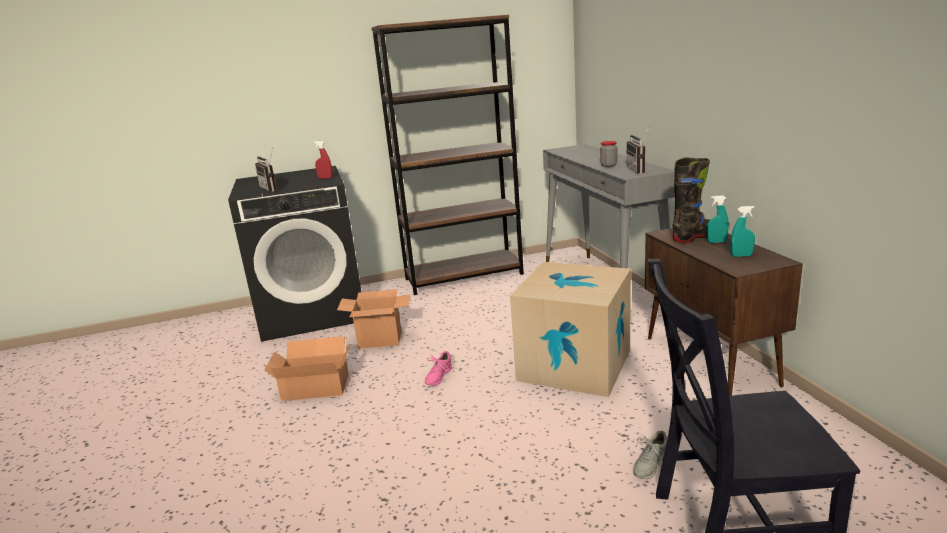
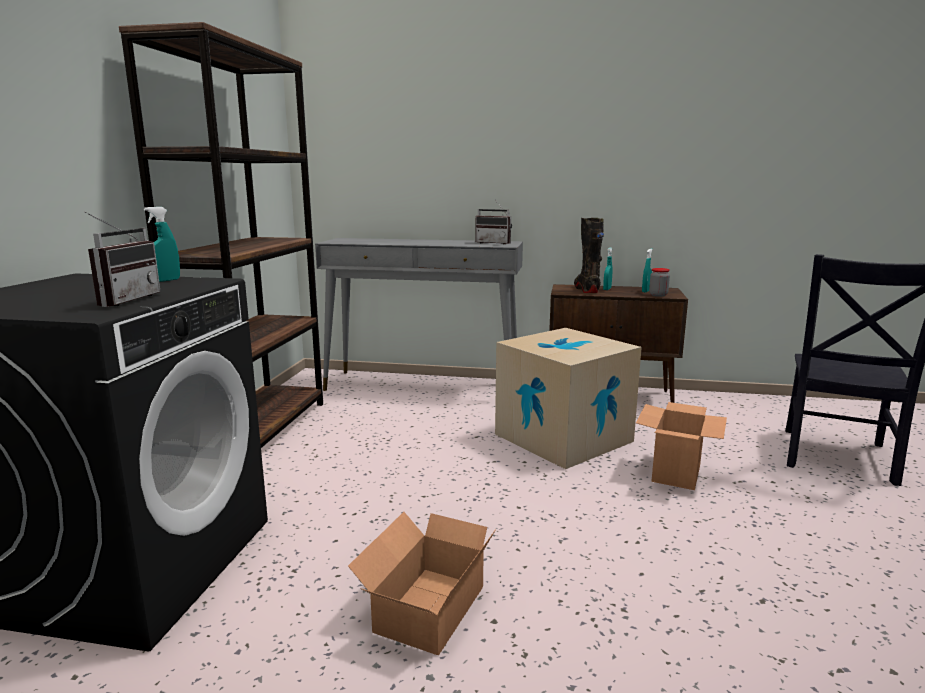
camera: 65 degrees left, 5 degrees down
(272, 188) = (123, 300): radio -> radio turned 75 degrees counterclockwise
(325, 178) = (165, 280): red spray bottle -> turquoise spray bottle
(380, 340) = (351, 523): cardboard box -> cardboard box (676, 473)
(438, 376) = (509, 506): pink shoe -> none
(608, 165) = (454, 244): jar -> jar (658, 295)
(650, 464) = (746, 457): grey shoe -> none

